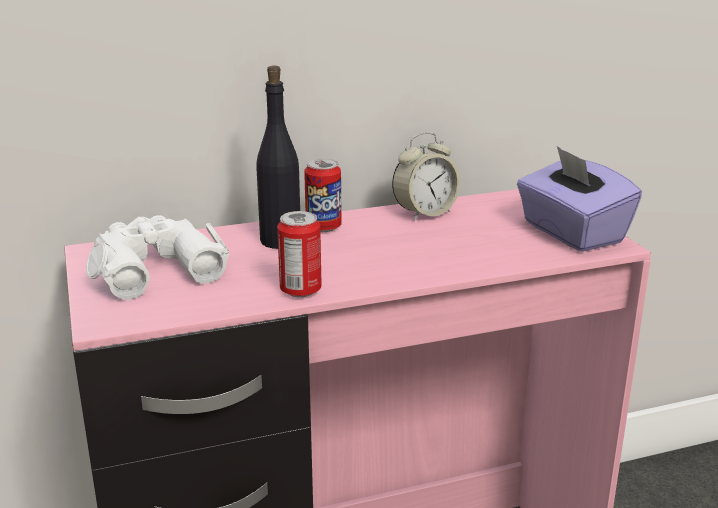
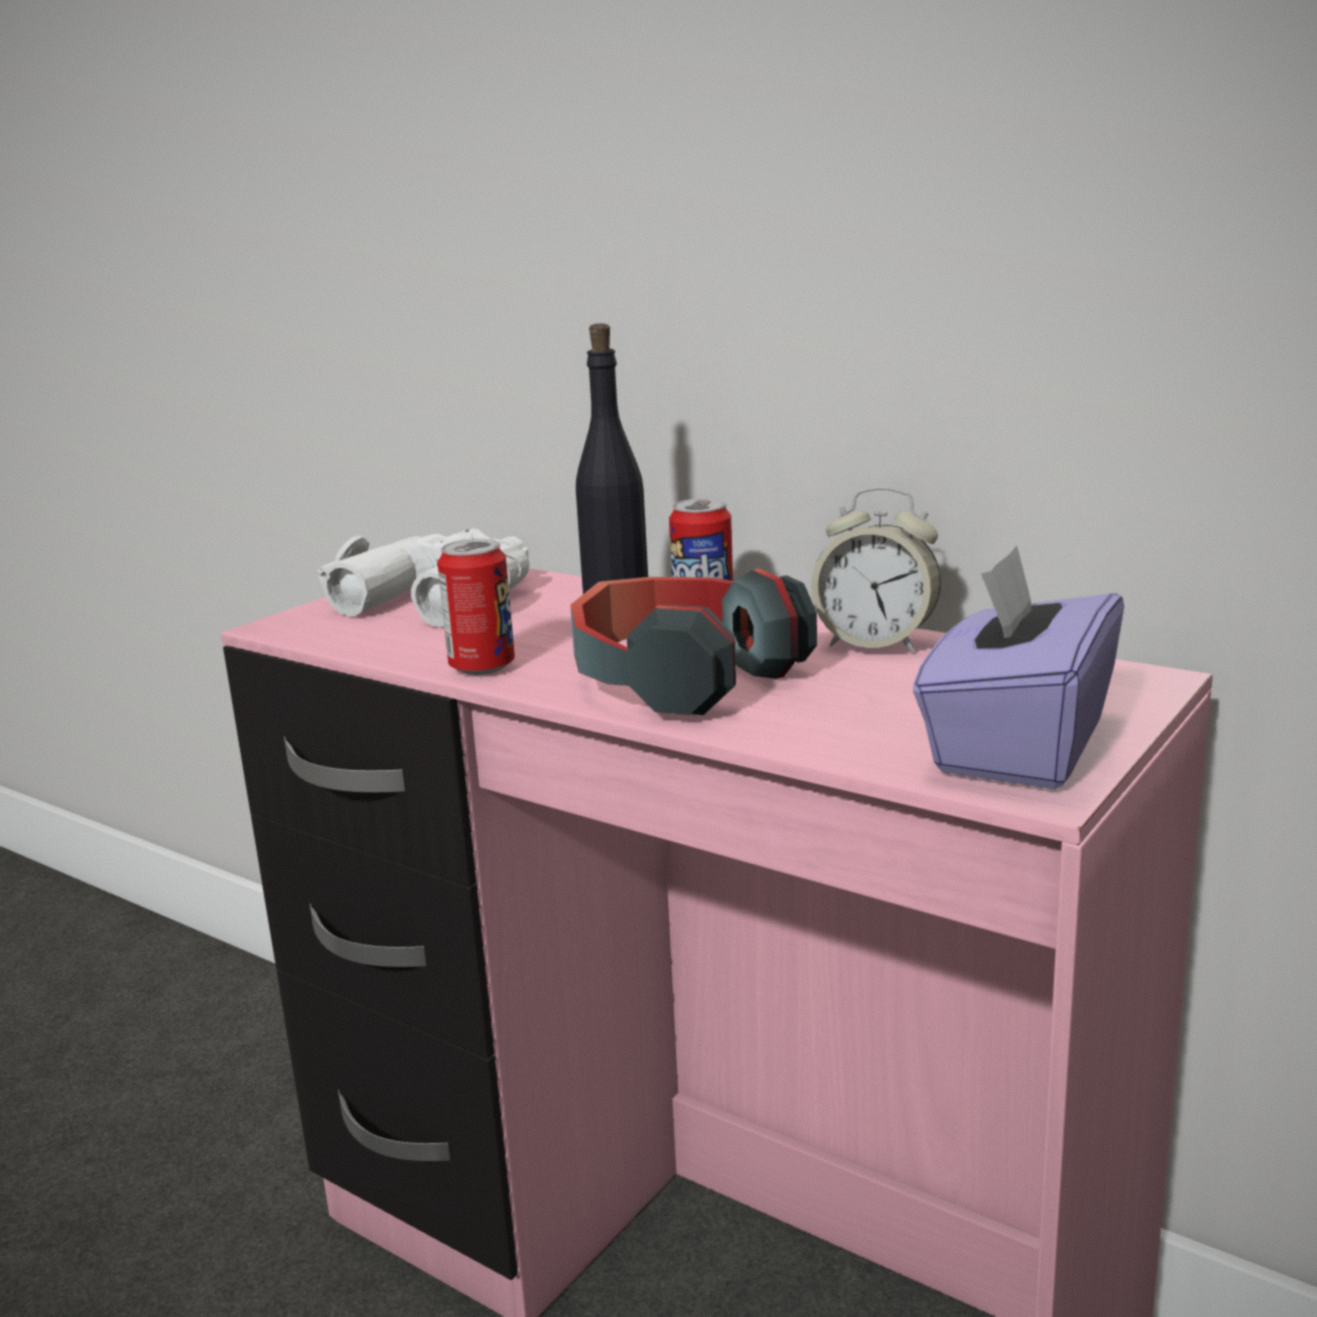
camera: 55 degrees right, 5 degrees down
(401, 257) = (681, 678): none -> headphones

